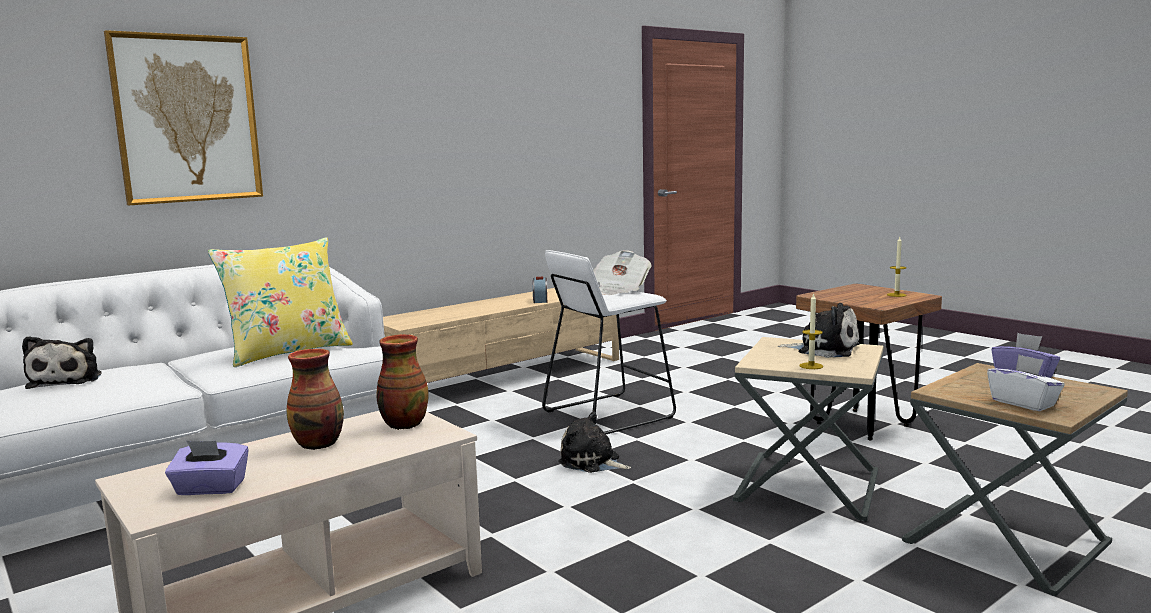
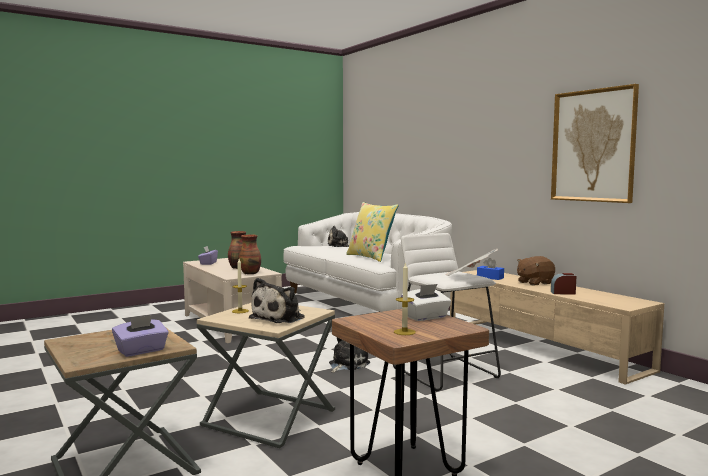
camera: 95 degrees right, 5 degrees down
(187, 119) = (426, 142): picture -> picture (593, 146)
(442, 317) = (490, 277): none -> blue tissue box
(480, 305) = (534, 283): none -> brown plush toy
(1023, 403) = (94, 338): white tissue box -> white tissue box (426, 317)

